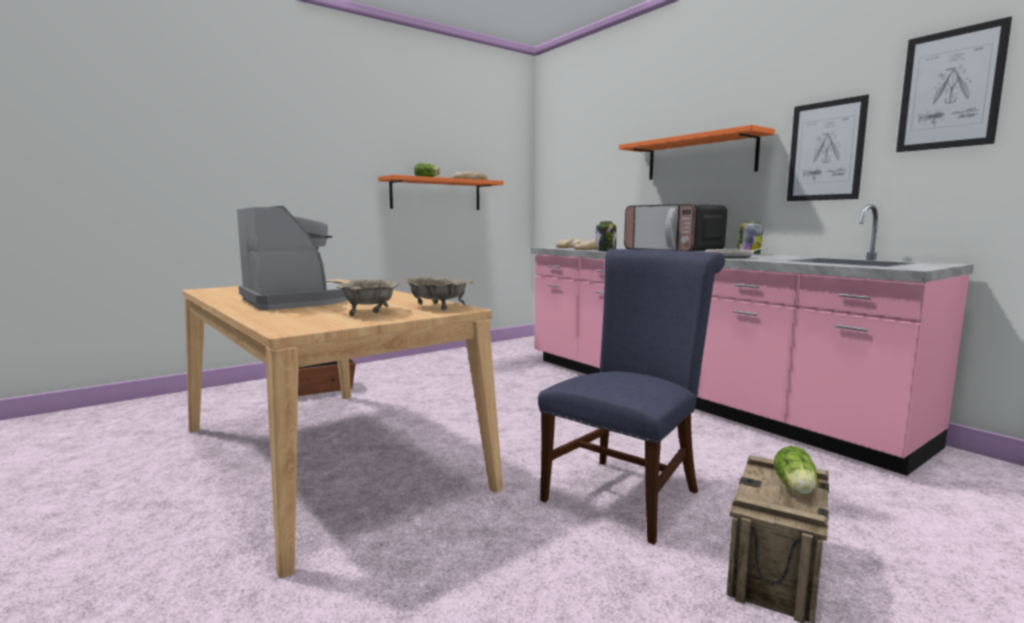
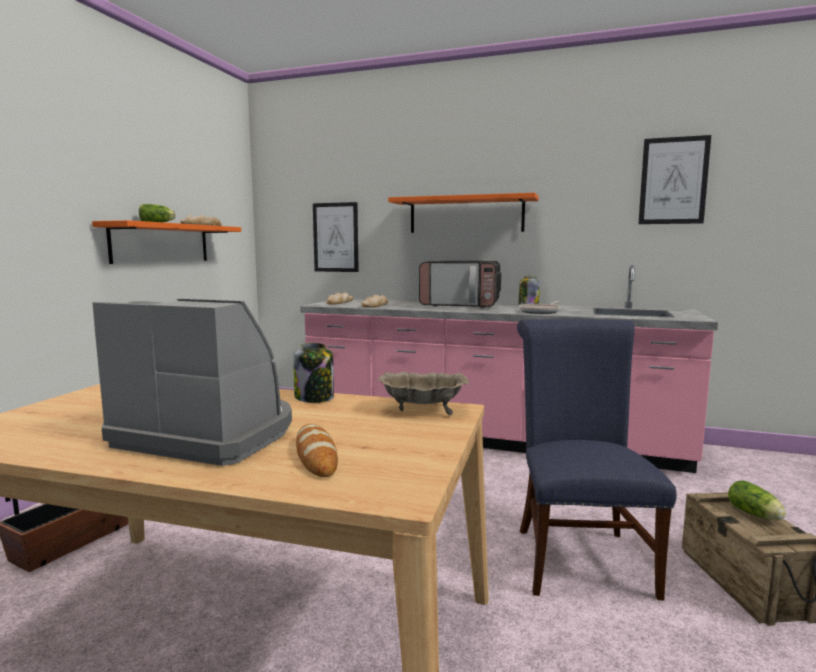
camera: 35 degrees left, 0 degrees up
(311, 313) = (316, 455): none -> bread
(369, 312) = (380, 436): beige bowl -> none
(606, 251) = (401, 307): jar -> jar (315, 398)
(825, 151) = (583, 219): picture -> picture (335, 237)

